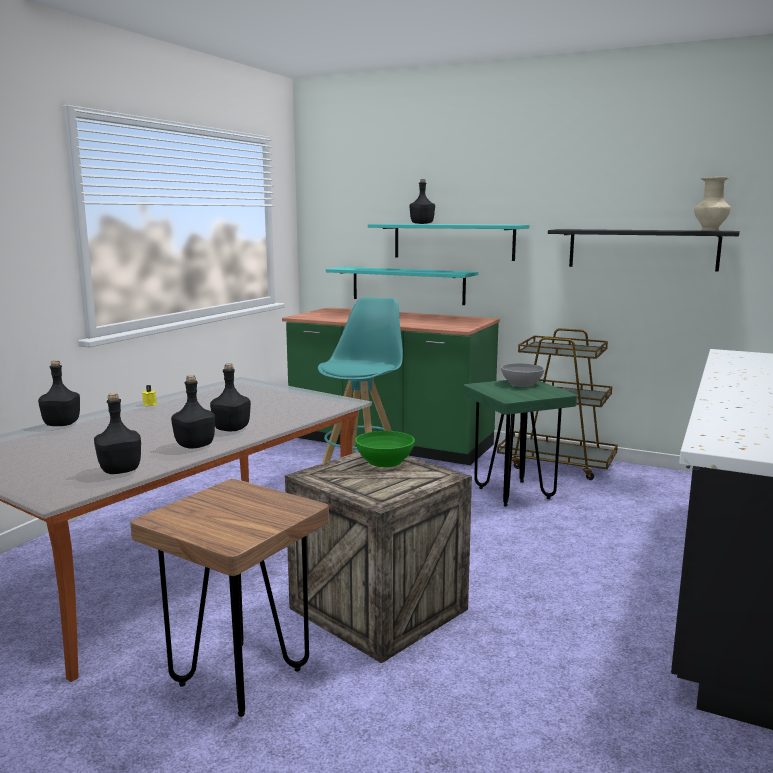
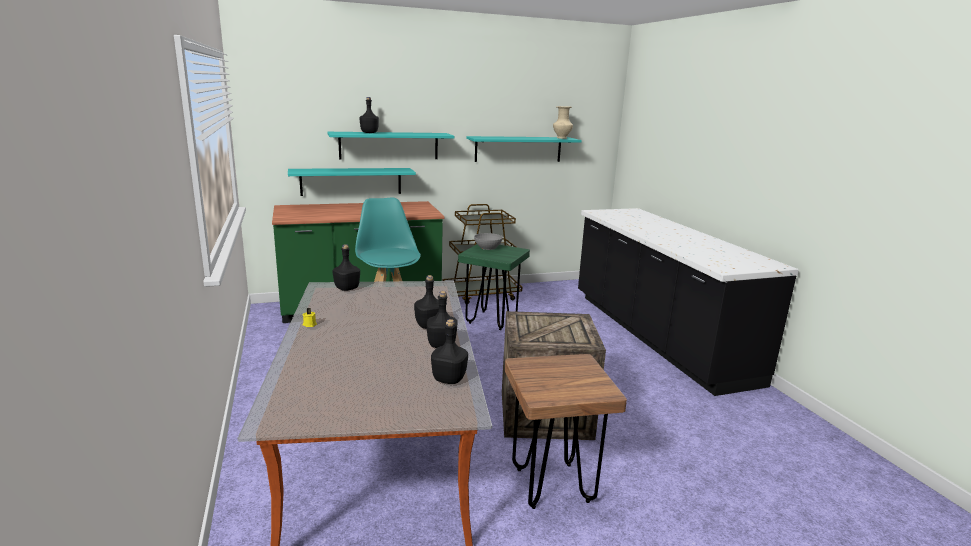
camera: 45 degrees left, 5 degrees up
(61, 424) = (289, 364): black bottle -> black bottle (346, 288)
(384, 461) = (535, 319): green bowl -> none
(642, 249) = (518, 149): black shelf -> turquoise shelf

